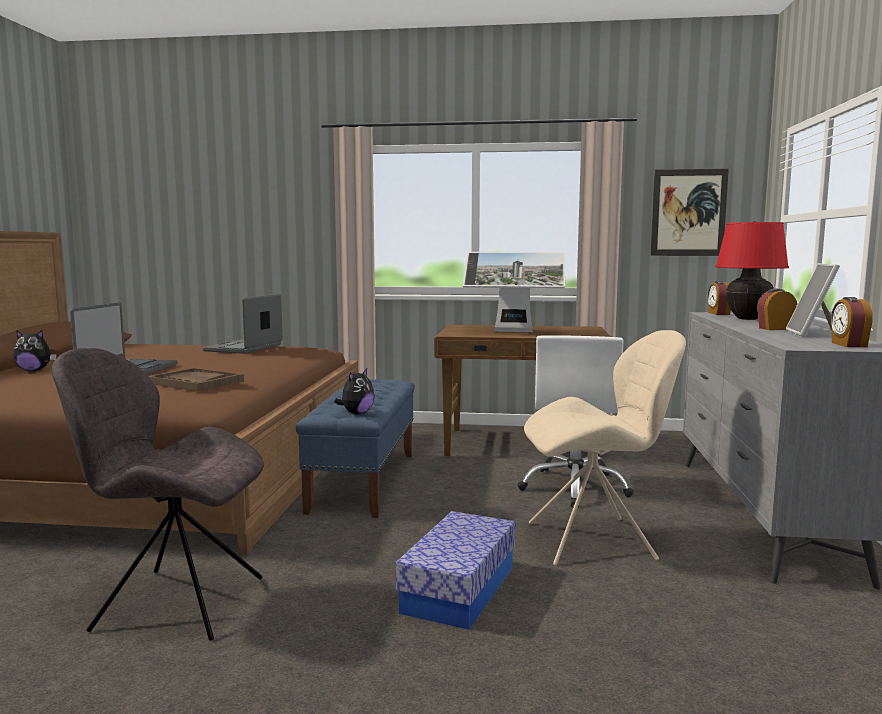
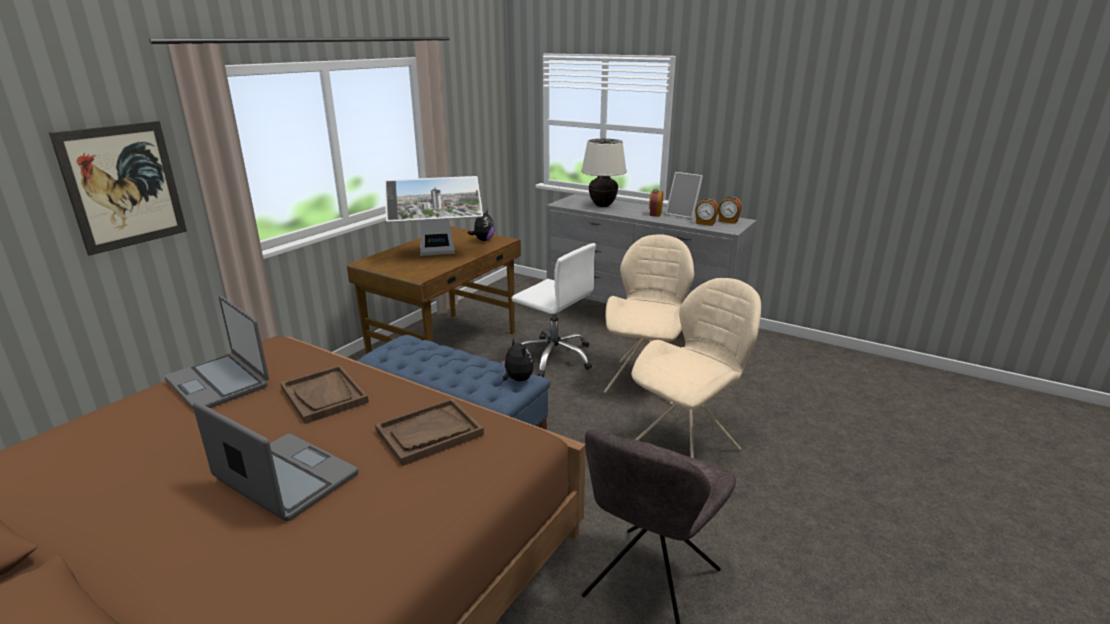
camera: 65 degrees left, 15 degrees up
(34, 370) = (161, 573): plush toy -> plush toy (483, 240)
(239, 362) = (324, 395): none -> brown tray
(459, 589) = (687, 446): storage box -> beige chair
(513, 331) = (437, 254): monitor -> monitor turned 45 degrees clockwise
(688, 212) = (474, 117): picture -> picture (123, 186)
(718, 313) = (567, 203): alarm clock -> alarm clock (705, 223)
(747, 319) = (602, 205): red table lamp -> beige table lamp

